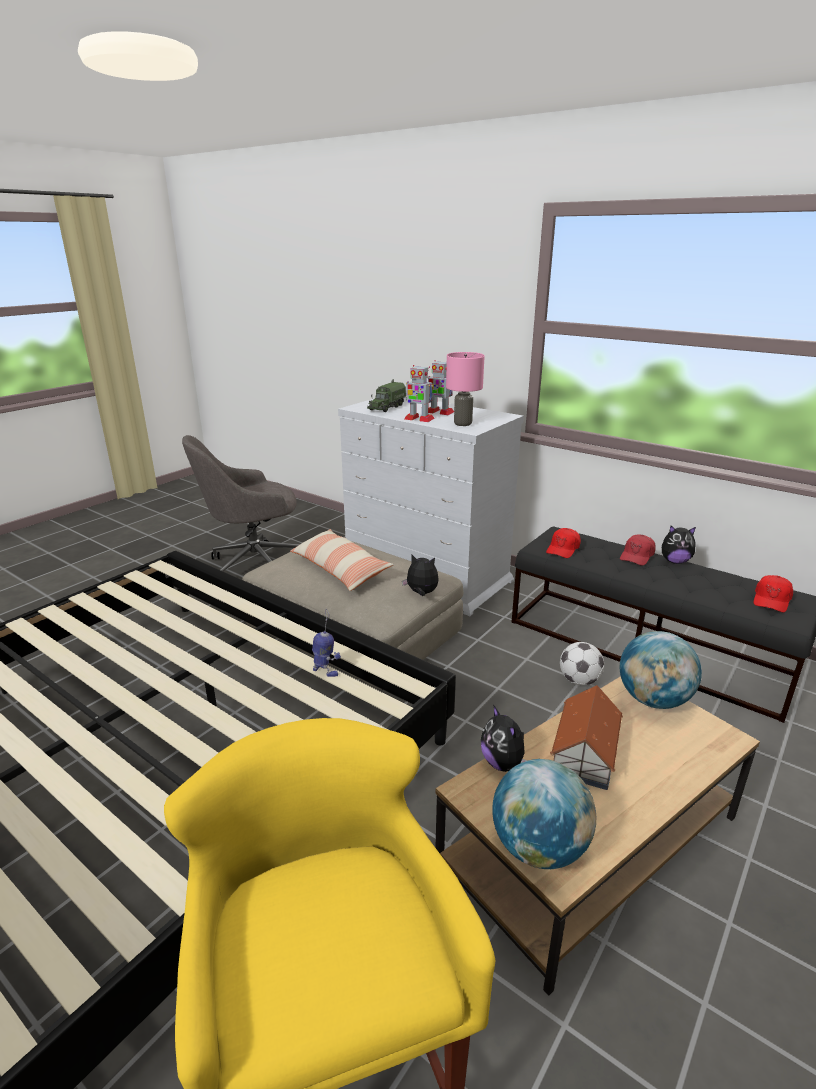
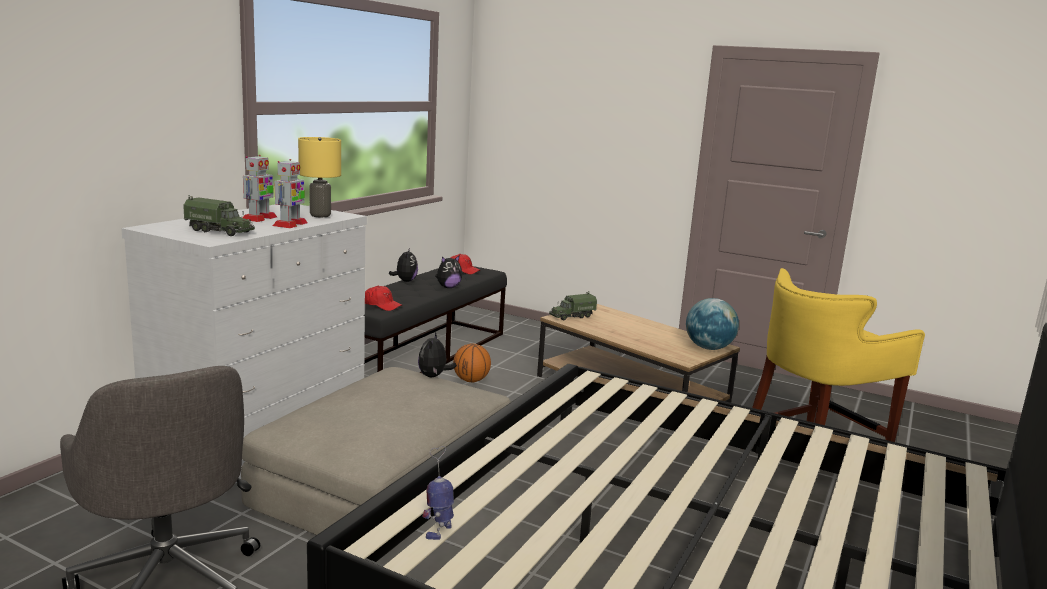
camera: 100 degrees left, 10 degrees down
(325, 671) = (587, 407): toy robot -> toy robot (439, 530)
(340, 569) = (391, 407): pillow -> none
(462, 424) = (321, 216): pink table lamp -> yellow table lamp
(503, 763) = (655, 351): plush toy -> plush toy (448, 287)
(579, 680) = (471, 380): football -> basketball
(585, 752) = (631, 334): toy house -> none
(637, 556) = (396, 288): red cap -> none
(653, 700) = (572, 316): globe -> toy truck

